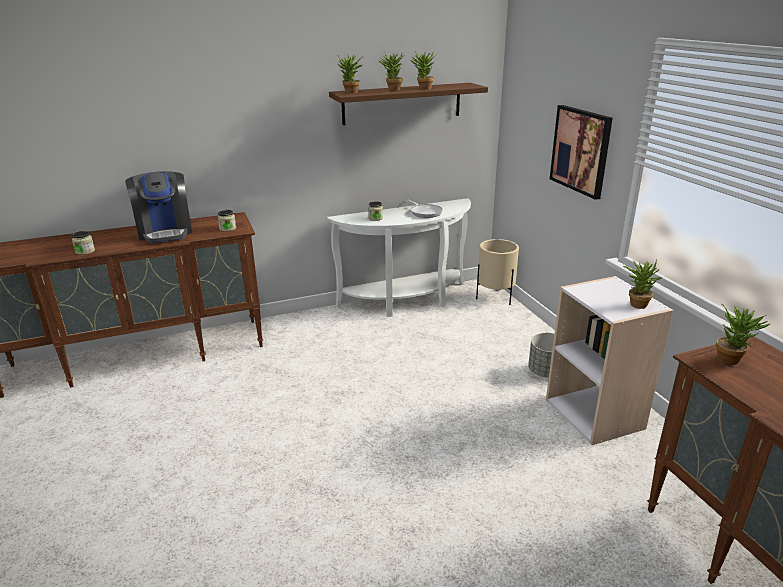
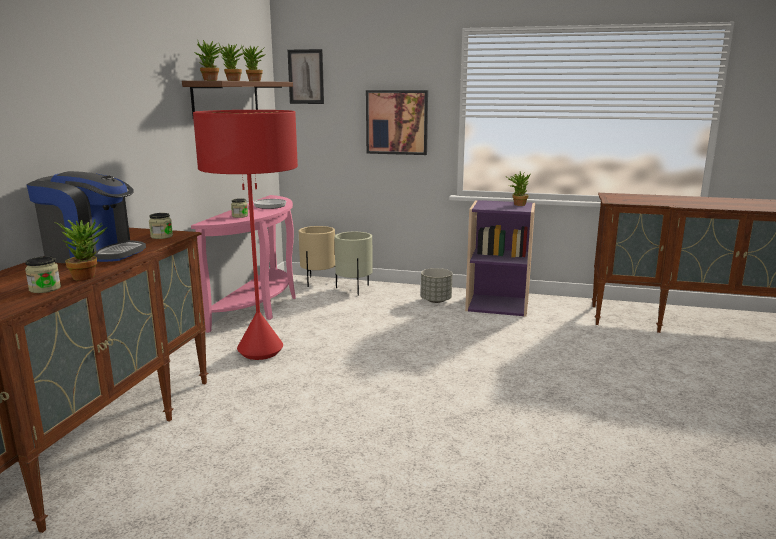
camera: 55 degrees left, 10 degrees down
(328, 342) = (260, 352): none -> red floor lamp
(407, 302) = (261, 306): white console table -> pink console table
(504, 320) = (354, 289): none -> beige planter
(521, 79) = (306, 77): none -> picture
(595, 414) = (498, 305): white bookcase -> purple bookcase
(732, 359) = (619, 198): potted plant -> potted plant (88, 276)

